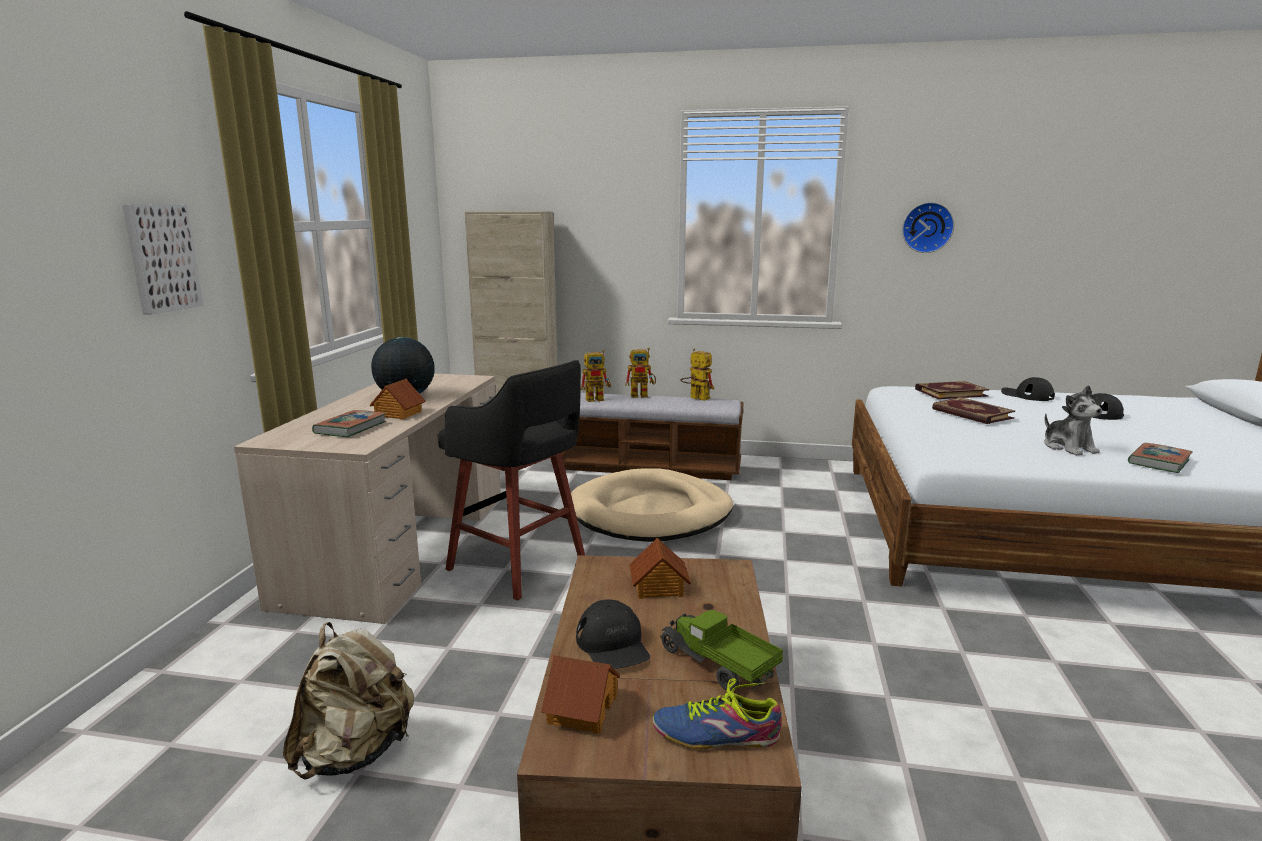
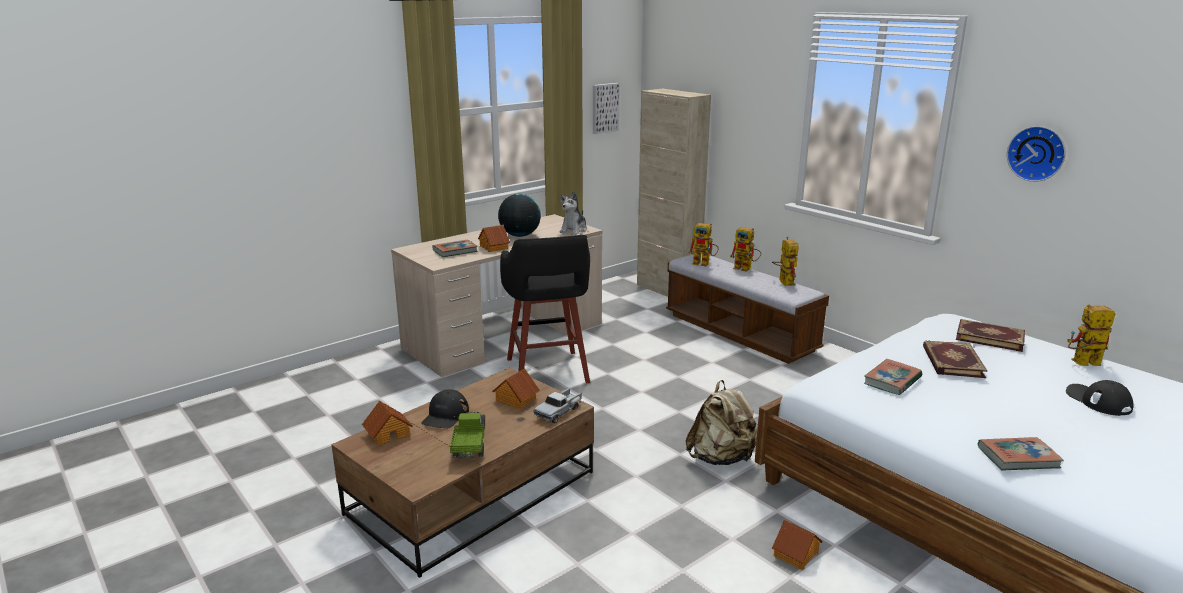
camera: 40 degrees right, 5 degrees up
(160, 257) = (366, 137): picture -> picture (604, 108)
(355, 753) = (359, 429): beige backpack -> beige backpack (721, 458)
(651, 512) = (682, 367): beige dog bed -> none
(716, 735) = (417, 469): shoe -> none
(731, 580) = (559, 411): none -> toy truck
(975, 437) = (892, 381): none -> book
(1022, 638) = (796, 554): none -> toy house
(1027, 395) = (1082, 364): black cap -> toy robot
(1068, 447) = (962, 417): plush toy -> plush toy (574, 230)

